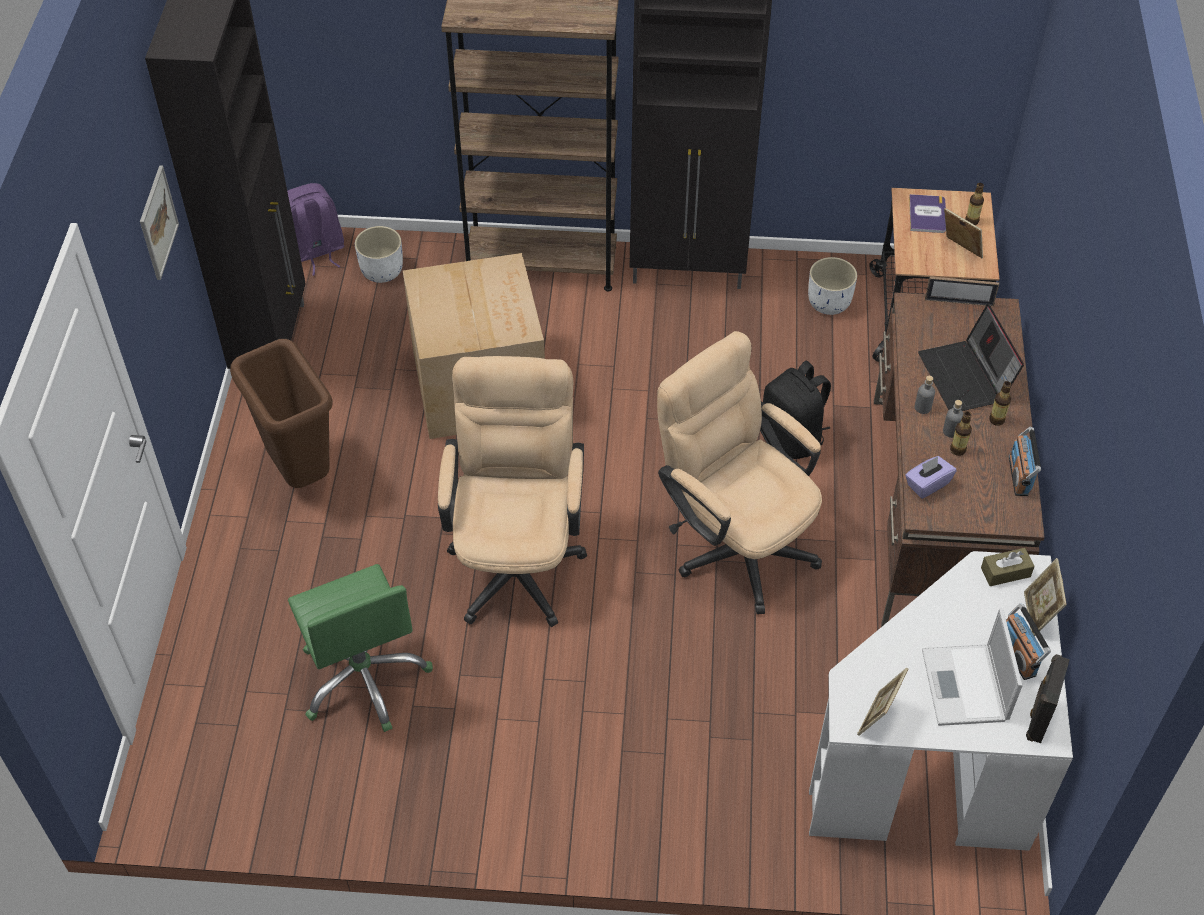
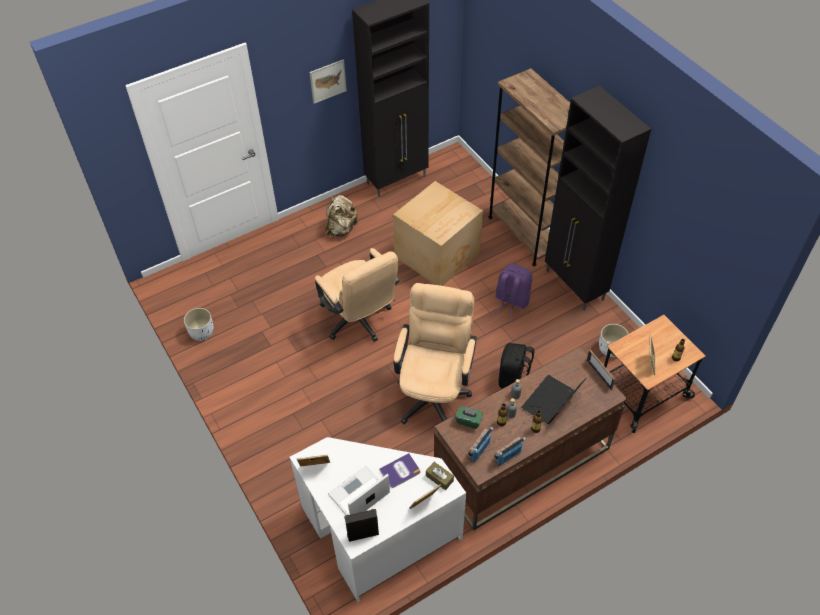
camera: 55 degrees right, 0 degrees up
(299, 473) = (341, 229): brown trash can -> beige backpack
(315, 252) = (455, 162): purple backpack -> purple backpack (511, 300)
(364, 677) = (263, 308): green office chair -> none
(381, 270) = (466, 187): white planter -> white planter (202, 332)
(517, 558) = (359, 321): beige office chair -> beige office chair turned 90 degrees clockwise
(927, 214) = (660, 338): book -> book (400, 471)
(927, 484) = (468, 421): purple tissue box -> green tissue box
(1018, 655) = (393, 507): radio -> radio (479, 450)

